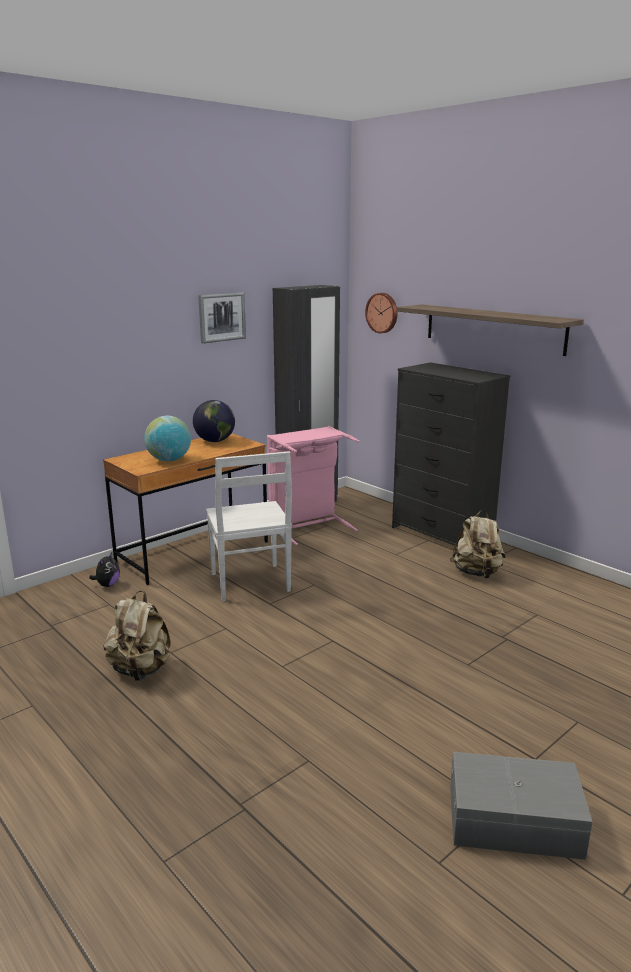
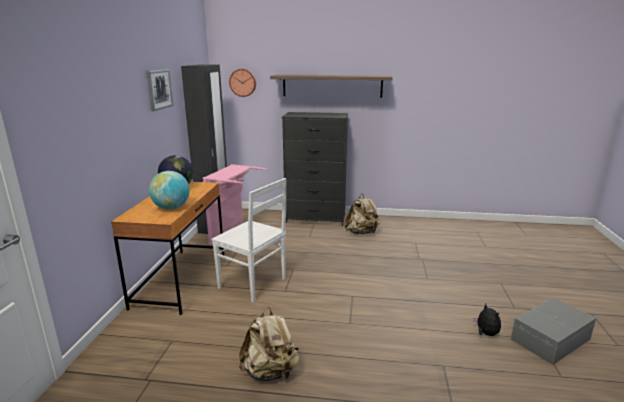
camera: 40 degrees left, 0 degrees up
(107, 585) = (147, 328): plush toy -> plush toy (485, 333)

